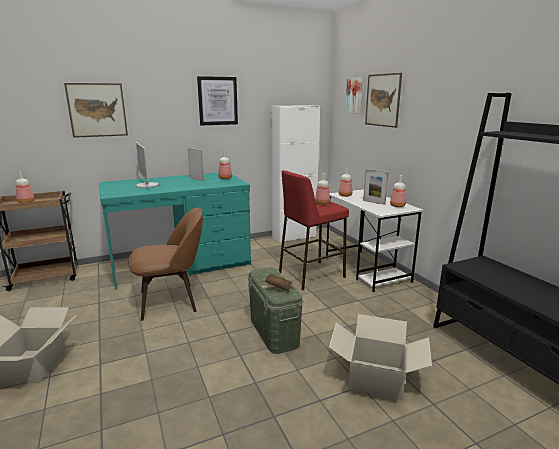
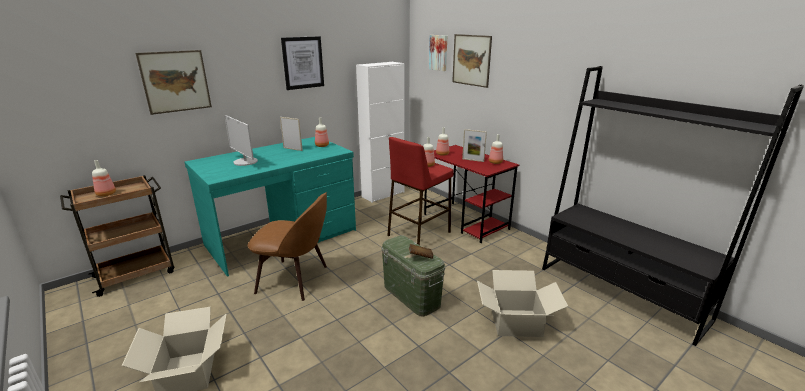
camera: 15 degrees left, 5 degrees up
(171, 300) = (295, 280): brown chair -> brown chair turned 45 degrees clockwise
(367, 269) = (466, 221): white desk -> red desk

